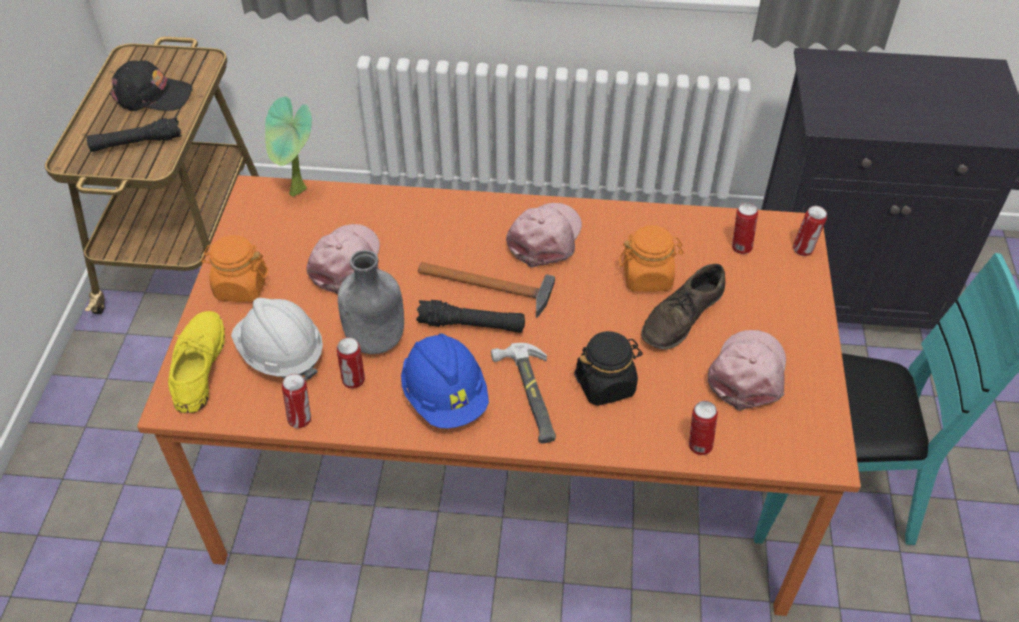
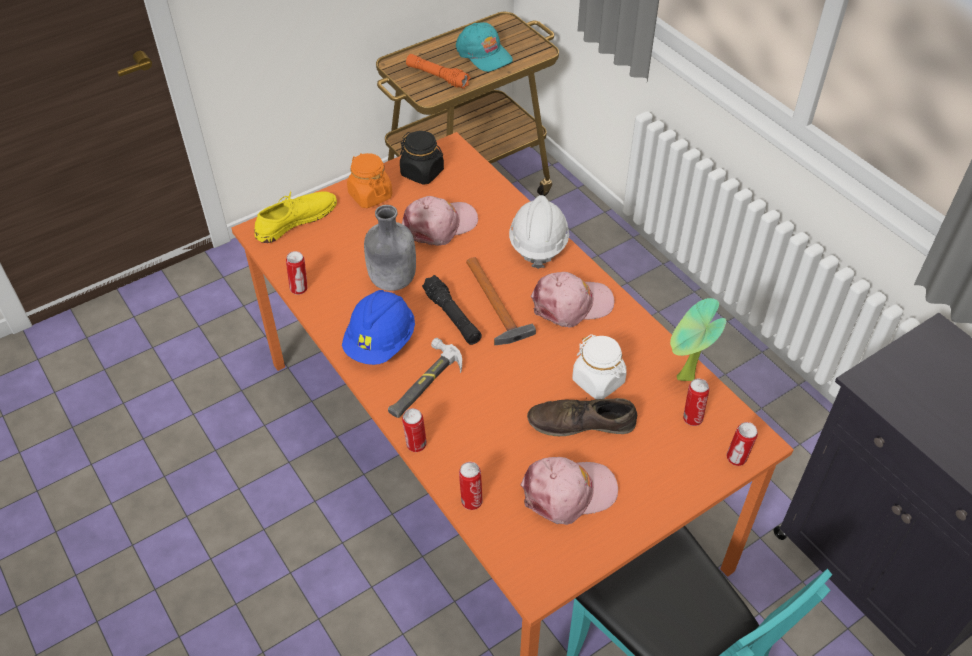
camera: 50 degrees right, 0 degrees up
(136, 143) = (437, 77): black flashlight -> orange flashlight
(152, 95) = (484, 54): black cap -> turquoise cap
(281, 354) = (338, 247): white hard hat -> white hard hat (538, 244)
(298, 193) = (471, 166): potted plant -> potted plant (684, 380)
(354, 381) = (350, 292): can -> can (415, 445)
(605, 384) = (473, 417): black jar -> black jar (422, 173)
(647, 277) = (598, 381): orange jar -> white jar

